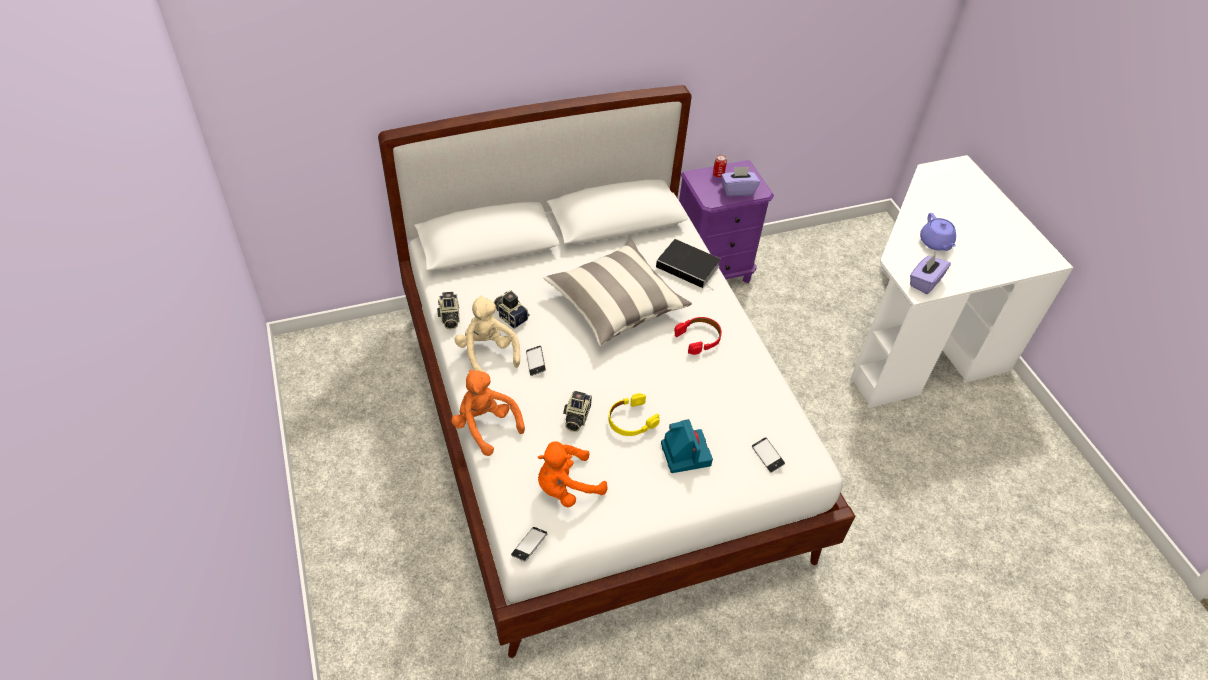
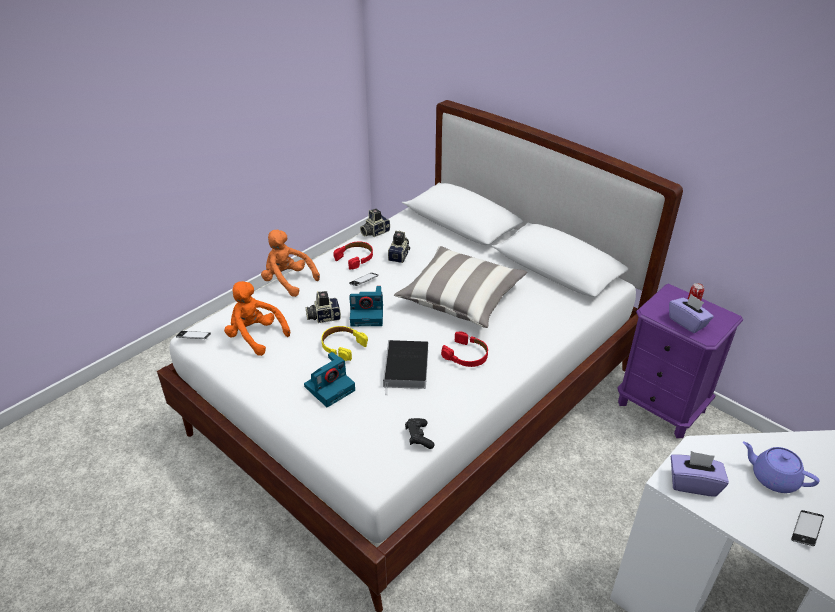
camera: 65 degrees right, 10 degrees down
(485, 426) = (288, 281): orange plush toy -> orange plush toy turned 75 degrees counterclockwise
(487, 353) = (355, 258): beige plush toy -> red headphones
(595, 381) = (368, 314): none -> camera
(689, 267) = (547, 323): book -> book (406, 369)
(767, 456) = (361, 441): phone -> phone (806, 530)
(783, 415) = (419, 437): none -> black game controller
(935, 243) = (773, 478): purple teapot -> purple teapot turned 75 degrees clockwise

